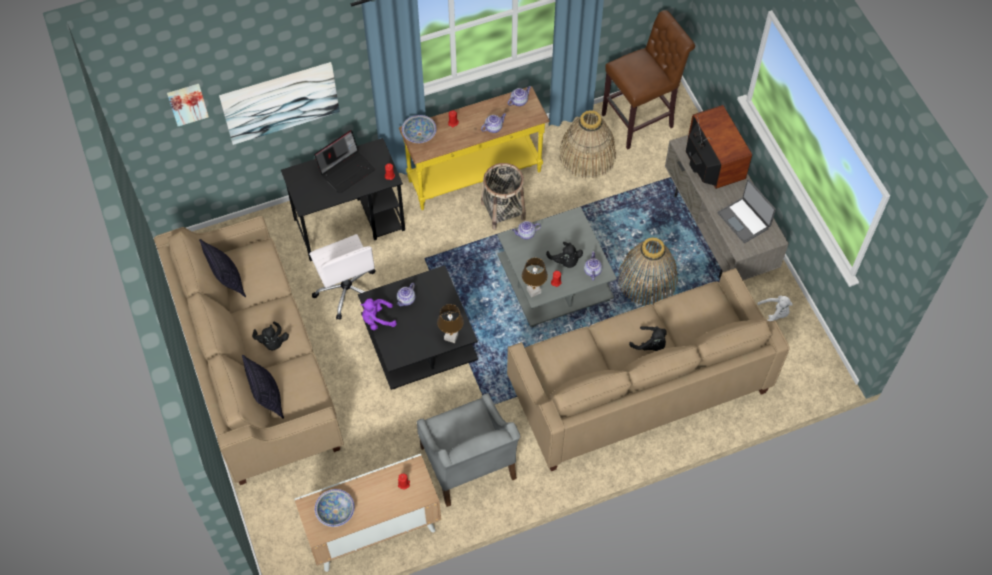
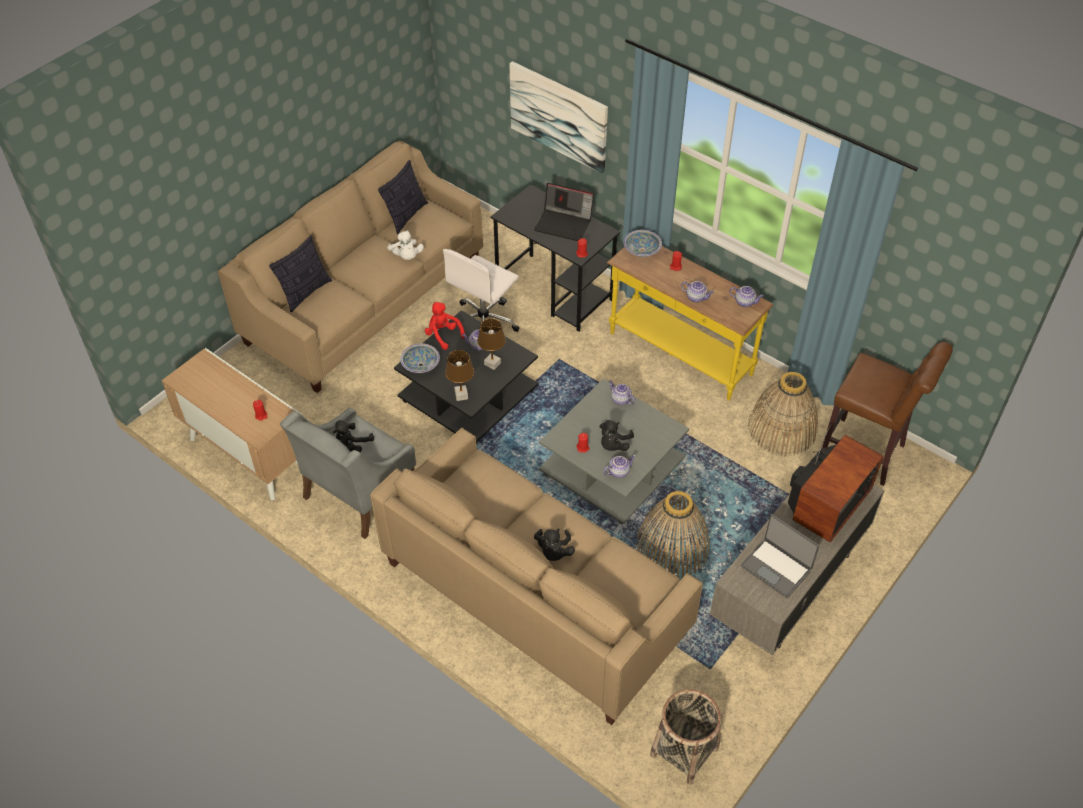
camera: 60 degrees right, 10 degrees down
(187, 103) = (487, 48): picture -> none
(272, 342) = (362, 270): black plush toy -> black plush toy (351, 446)
(335, 511) = (206, 380): bowl -> bowl (420, 364)
(377, 319) = (443, 335): purple plush toy -> red plush toy
(503, 210) = (659, 392): basket -> basket (684, 751)
(534, 291) = (559, 435): brown table lamp -> brown table lamp (492, 364)
(744, 220) = (776, 567): laptop -> laptop turned 75 degrees counterclockwise
(773, 314) = (719, 689): white plush toy -> white plush toy (406, 256)

